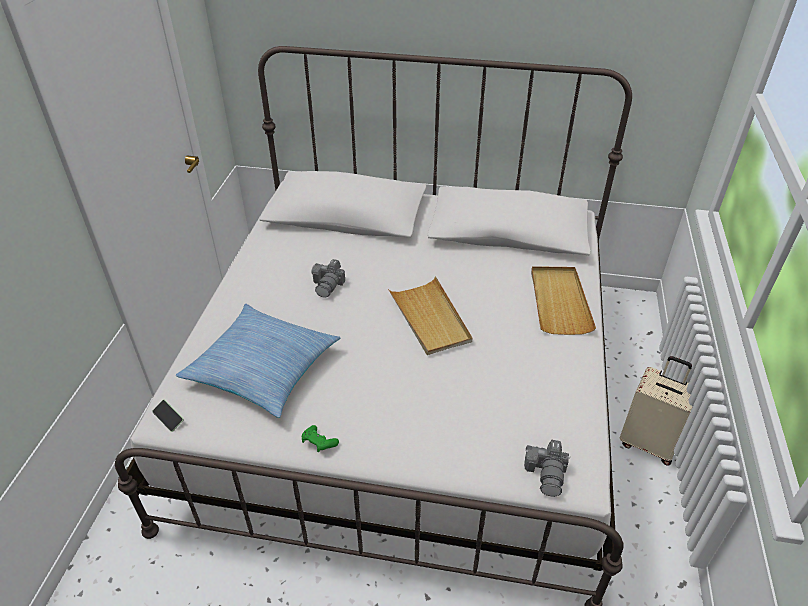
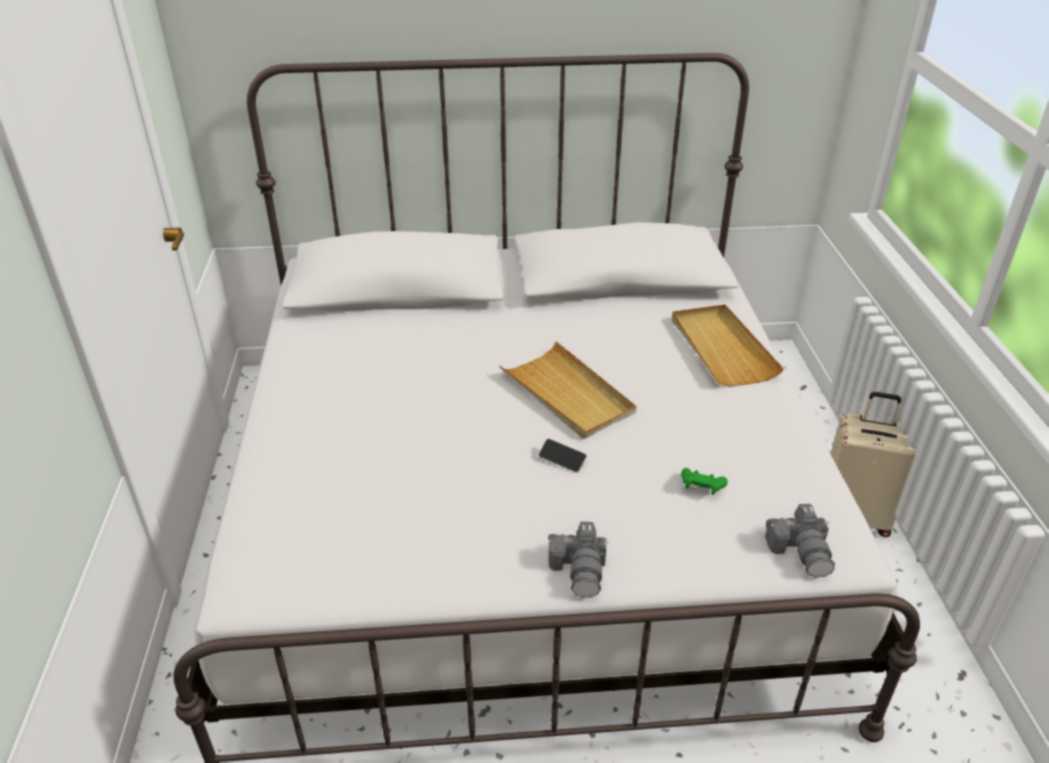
camera: 15 degrees left, 5 degrees down
(169, 418) = (248, 589): phone -> phone (562, 460)
(262, 368) = (362, 495): pillow -> none
(319, 443) = (485, 577): green game controller -> green game controller (701, 488)
(328, 285) = (412, 376): camera -> camera (580, 570)

